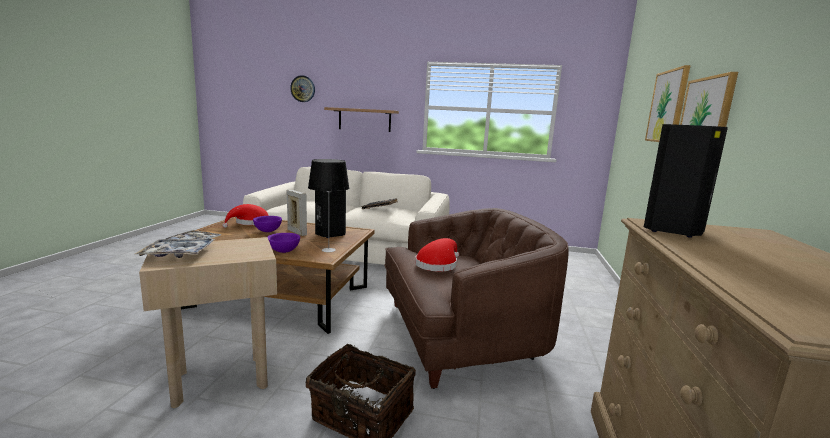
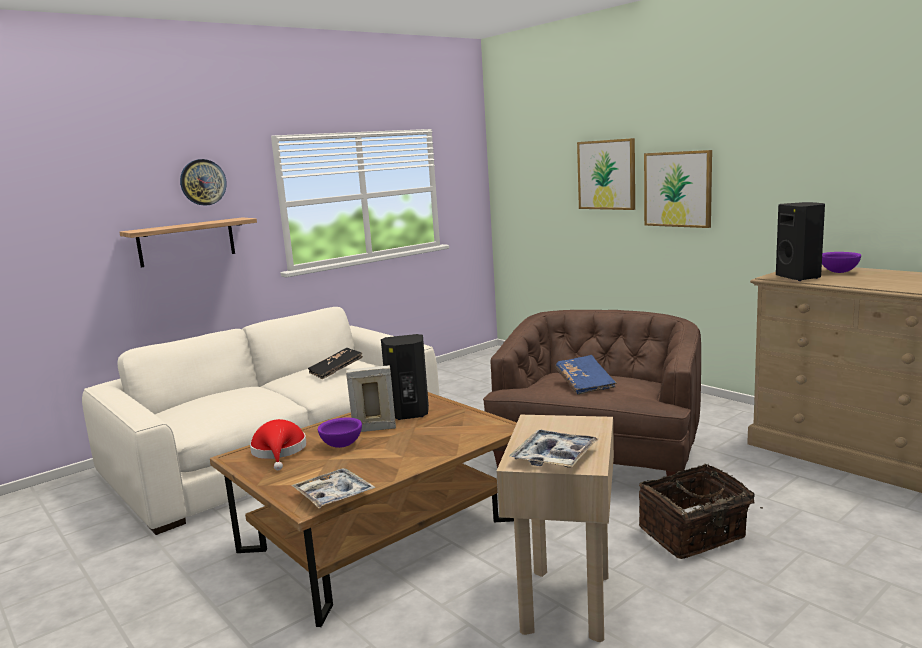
camera: 50 degrees left, 0 degrees up
(283, 251) = (449, 445): purple bowl -> purple bowl (838, 272)
(303, 89) = (47, 204): wall clock -> wall clock (203, 182)
(329, 250) = (474, 422): table lamp -> none
(437, 264) = (585, 384): red hat -> blue book

